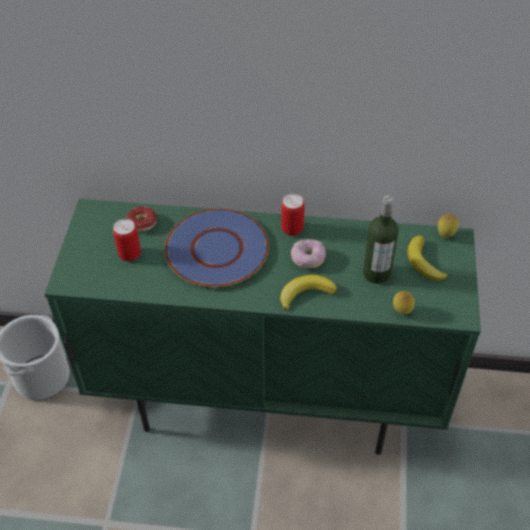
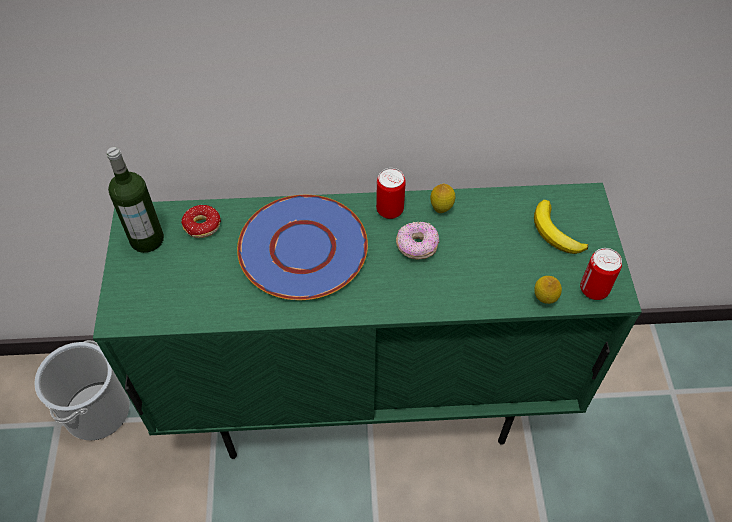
camera: 10 degrees left, 5 degrees up
(129, 254) = (194, 269): can -> can (594, 290)
(305, 293) = (423, 292): banana -> none
(376, 273) = (503, 254): bottle -> bottle (147, 239)
(445, 235) = (572, 195): lemon -> lemon (441, 209)

